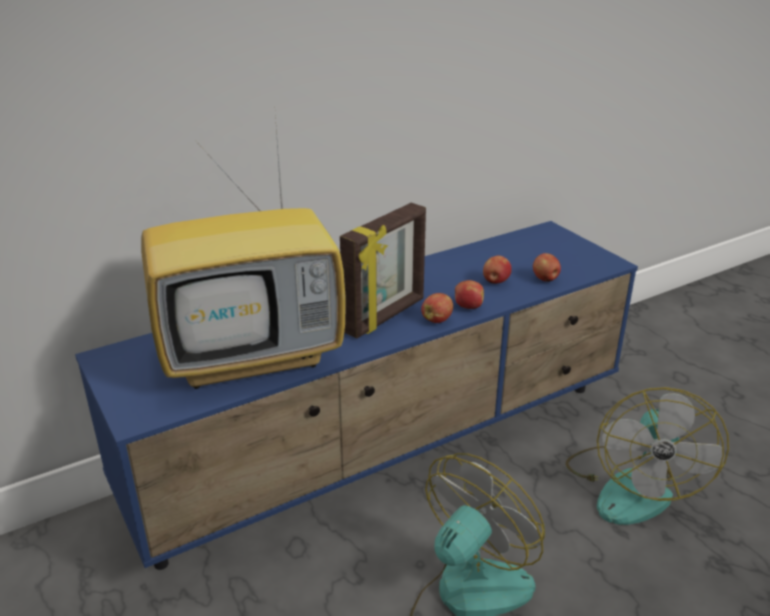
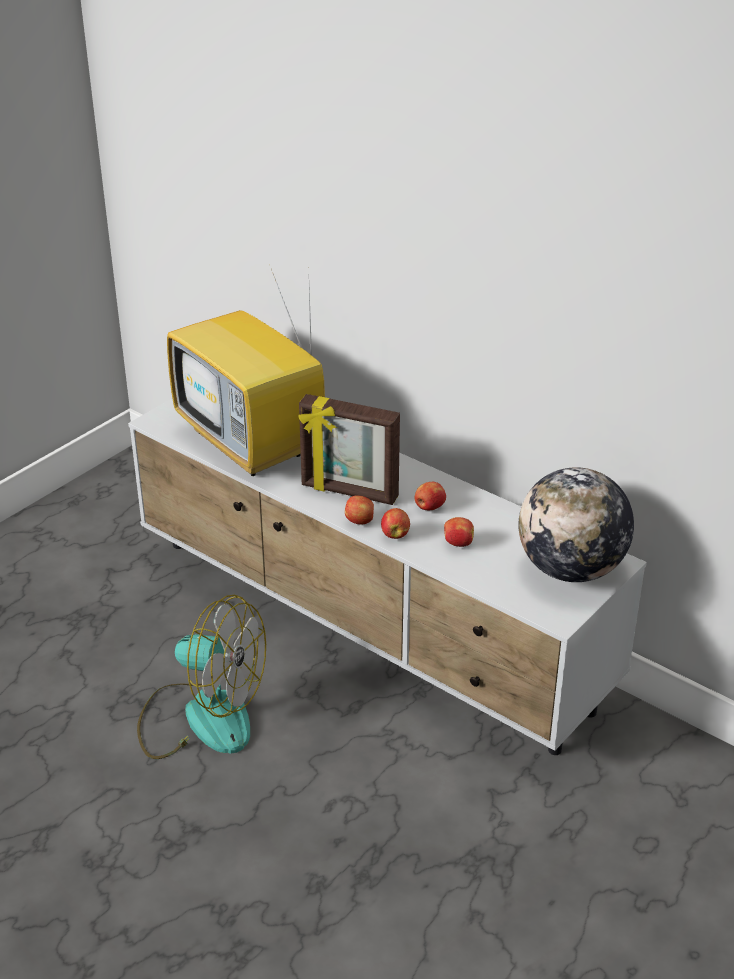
camera: 70 degrees right, 5 degrees up
(387, 448) = (369, 625): blue tv stand -> white tv stand
(545, 279) = (485, 575): apple -> apple (429, 507)
(551, 246) = (571, 569): none -> globe
(632, 485) = (403, 809): fan -> none

